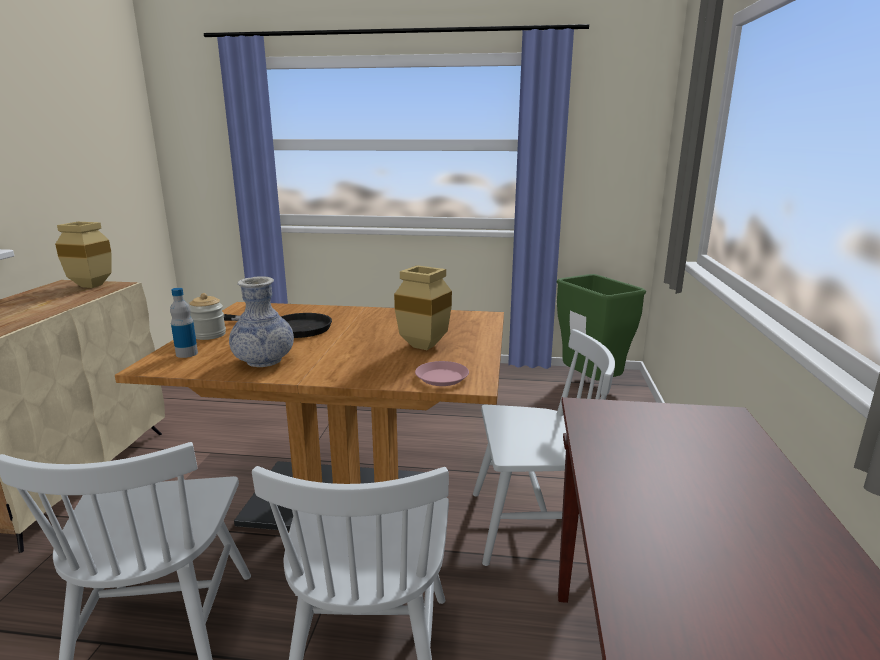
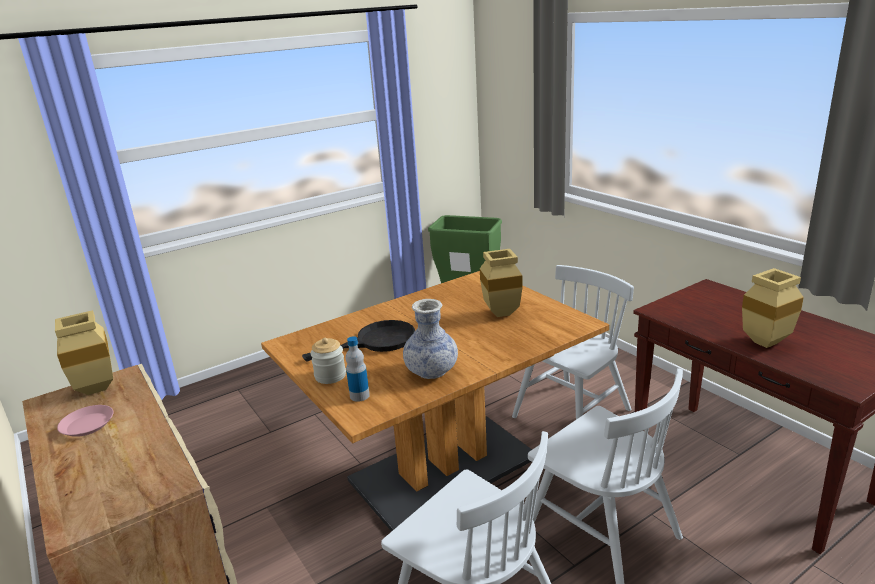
camera: 40 degrees left, 5 degrees up
(442, 377) = (560, 327): pink plate -> pink plate (87, 424)
(654, 509) = (765, 342): none -> beige vase

